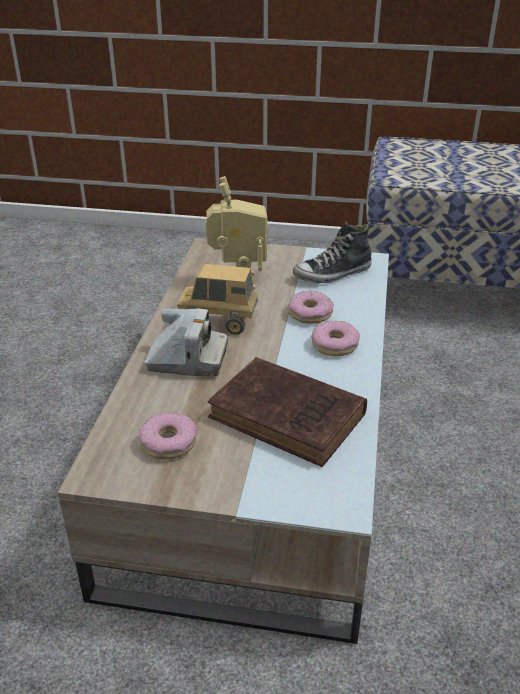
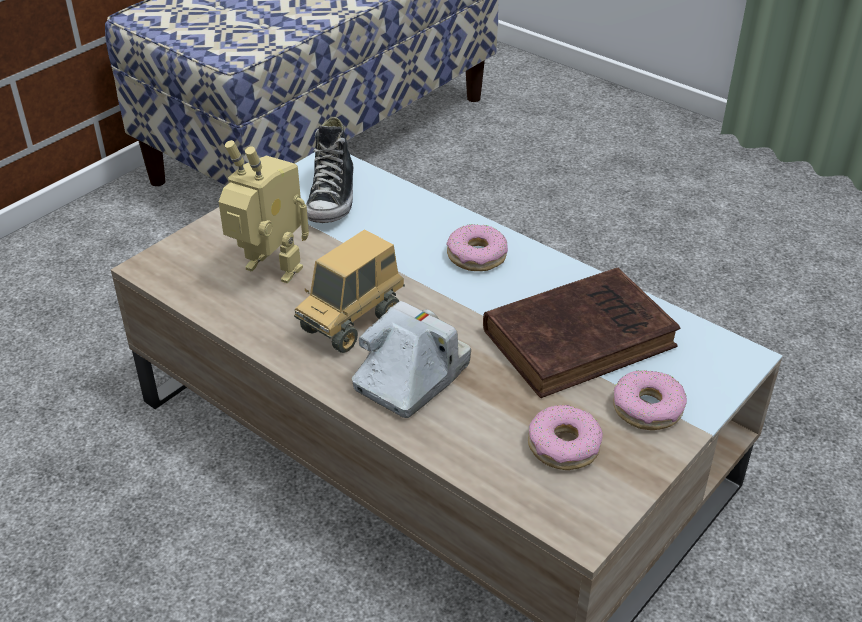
camera: 60 degrees left, 5 degrees up
(310, 313) = (400, 247): donut -> donut (647, 408)

